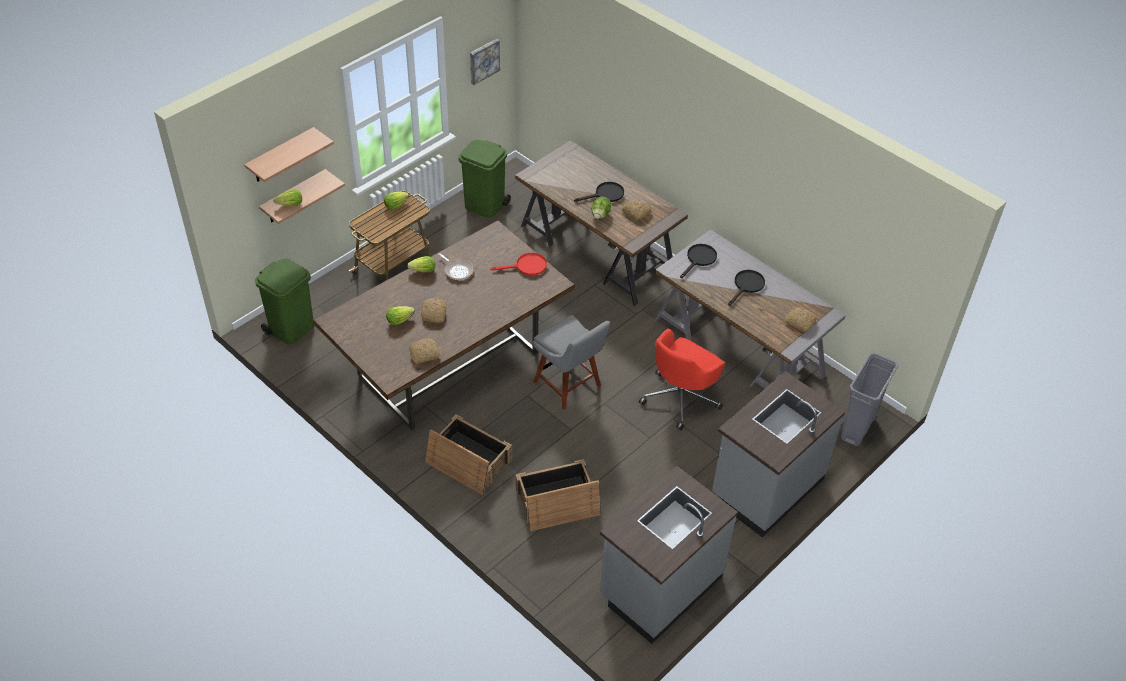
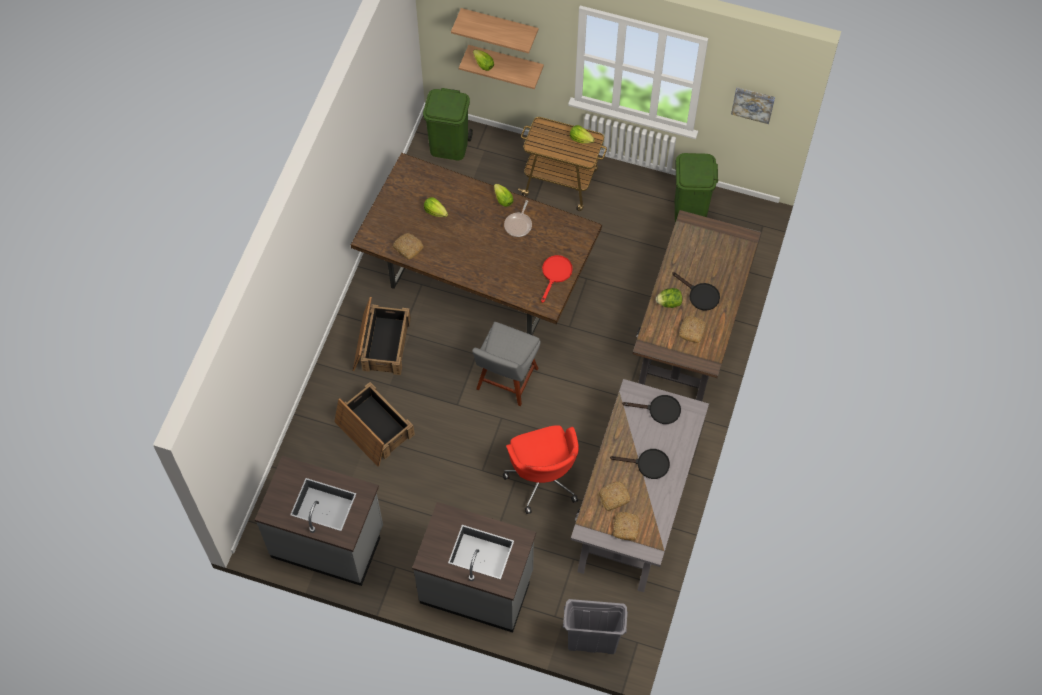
camera: 65 degrees right, 15 degrees up
(434, 314) = (457, 233): bread -> bread (614, 498)
(526, 266) = (555, 274): red frying pan -> red frying pan turned 120 degrees counterclockwise
(681, 398) = (543, 477): red office chair -> red office chair turned 120 degrees counterclockwise

